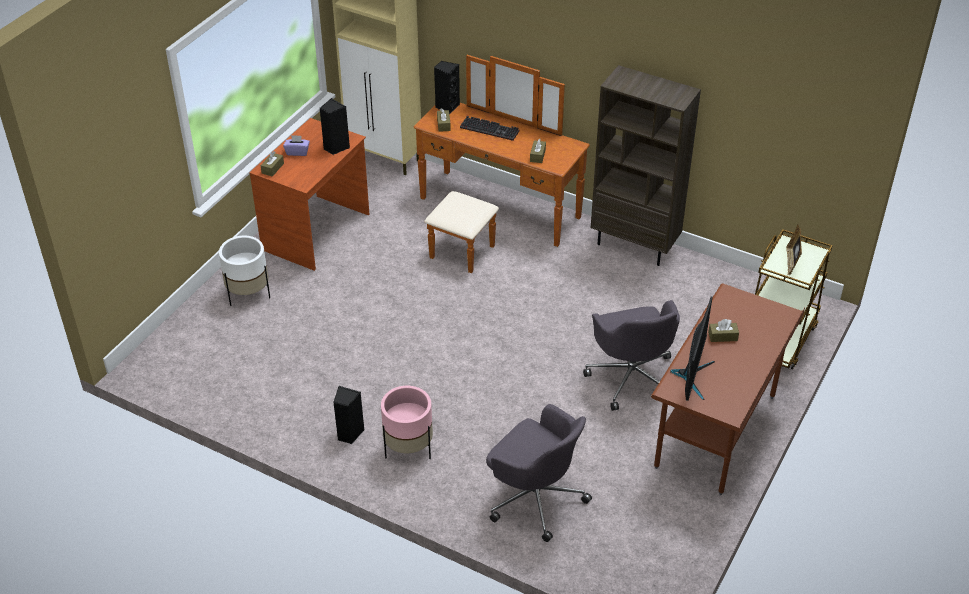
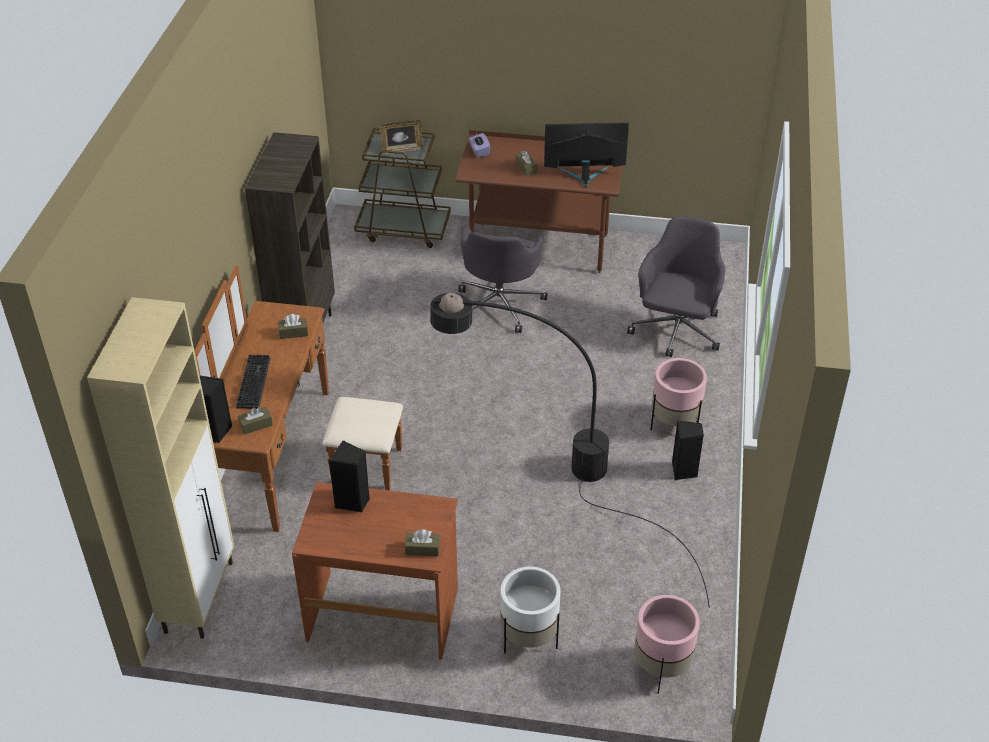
camera: 110 degrees left, 0 degrees up
(176, 353) = (661, 667): none -> pink planter
(297, 152) = (377, 536): purple tissue box -> purple tissue box (479, 151)
(384, 344) = (547, 485): none -> black floor lamp
(631, 377) = (500, 304): grey office chair -> grey office chair turned 135 degrees clockwise

